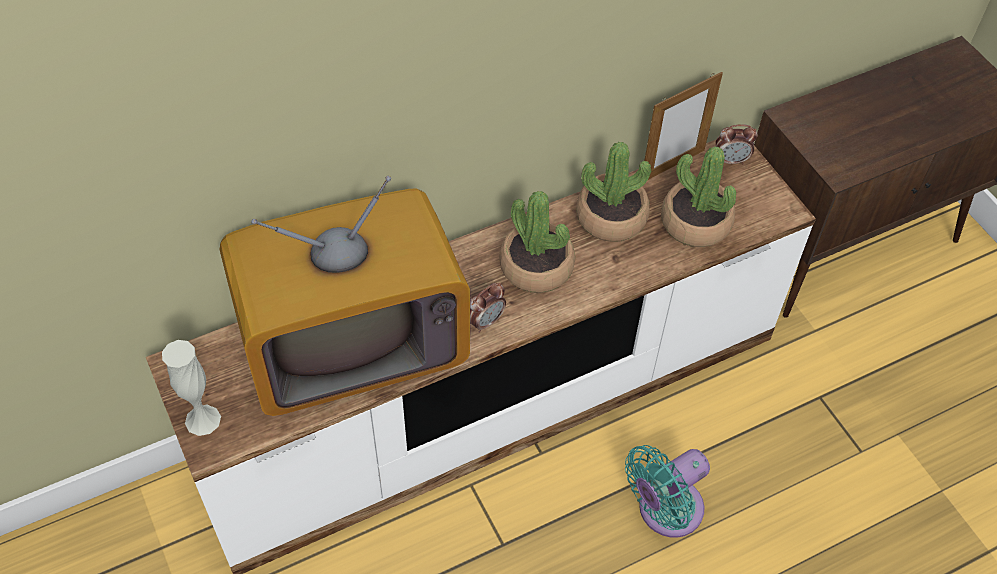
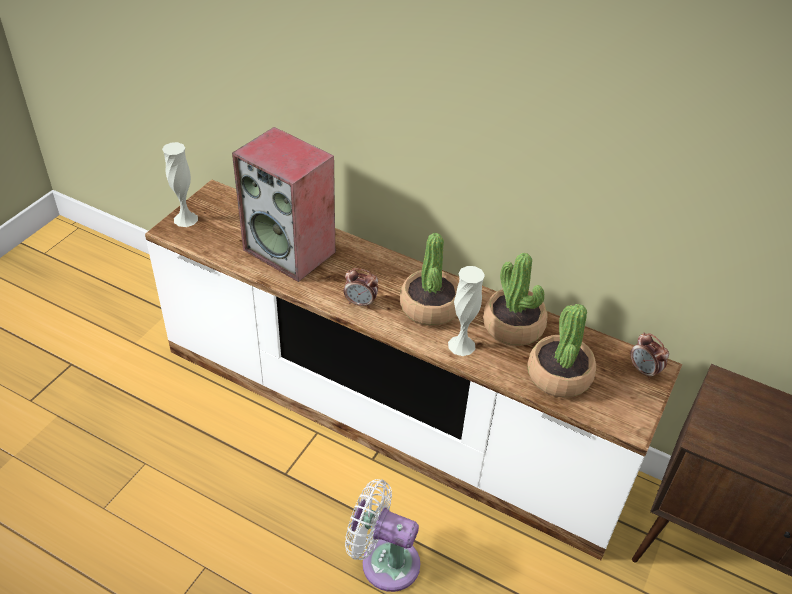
camera: 55 degrees right, 10 degrees down
(352, 341) = (291, 251): television -> speaker
(606, 272) = (461, 345): none -> white vase
(664, 511) = (384, 561): turquoise fan -> white fan
(672, 166) = (598, 339): picture frame -> none

